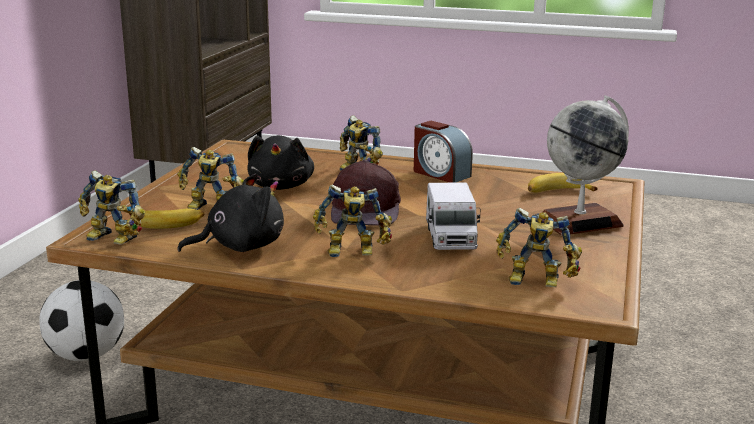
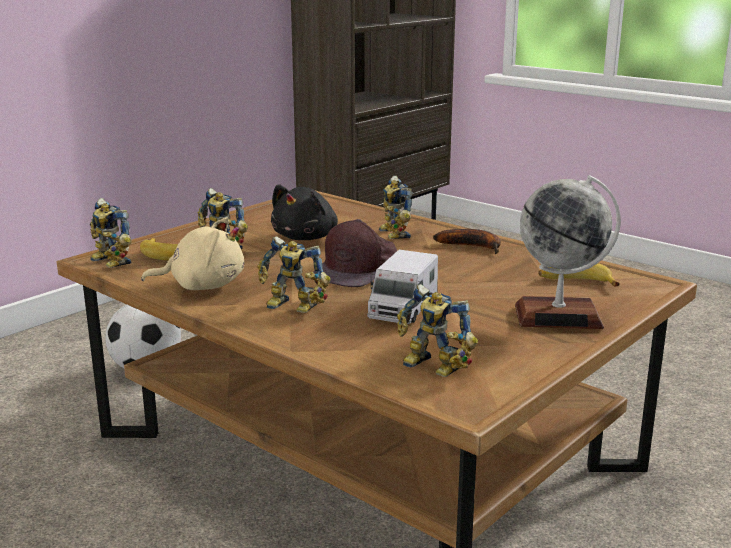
camera: 25 degrees right, 0 degrees up
(240, 247) = (202, 286): black plush toy -> beige plush toy
(440, 174) = (473, 246): alarm clock -> banana

